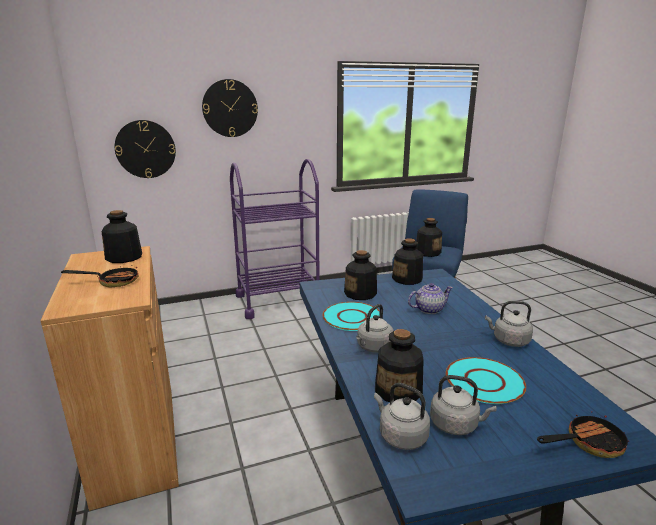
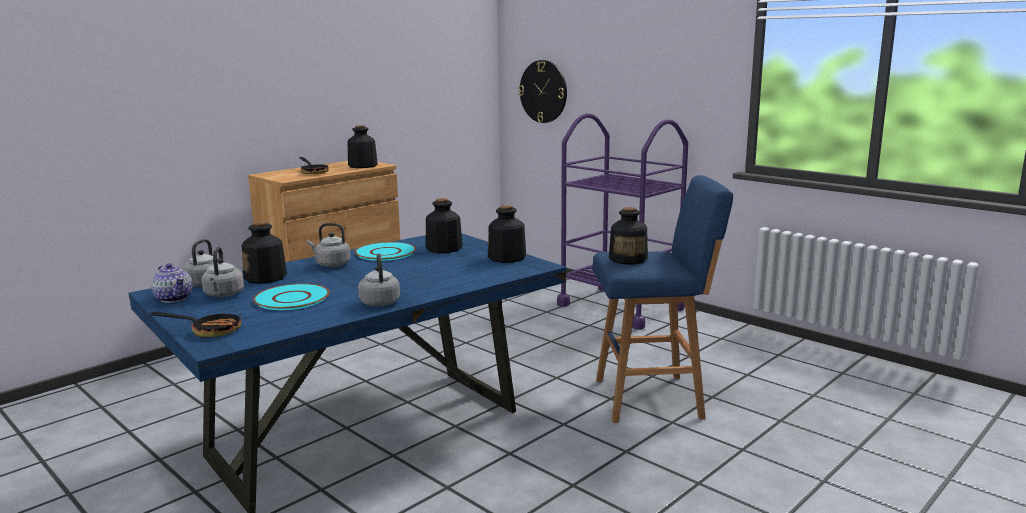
camera: 65 degrees right, 5 degrees down
(230, 108) = (621, 49): wall clock -> none
(428, 309) = (430, 272): teapot -> teapot (174, 298)
(588, 443) = (209, 331): frying pan -> frying pan turned 45 degrees counterclockwise

